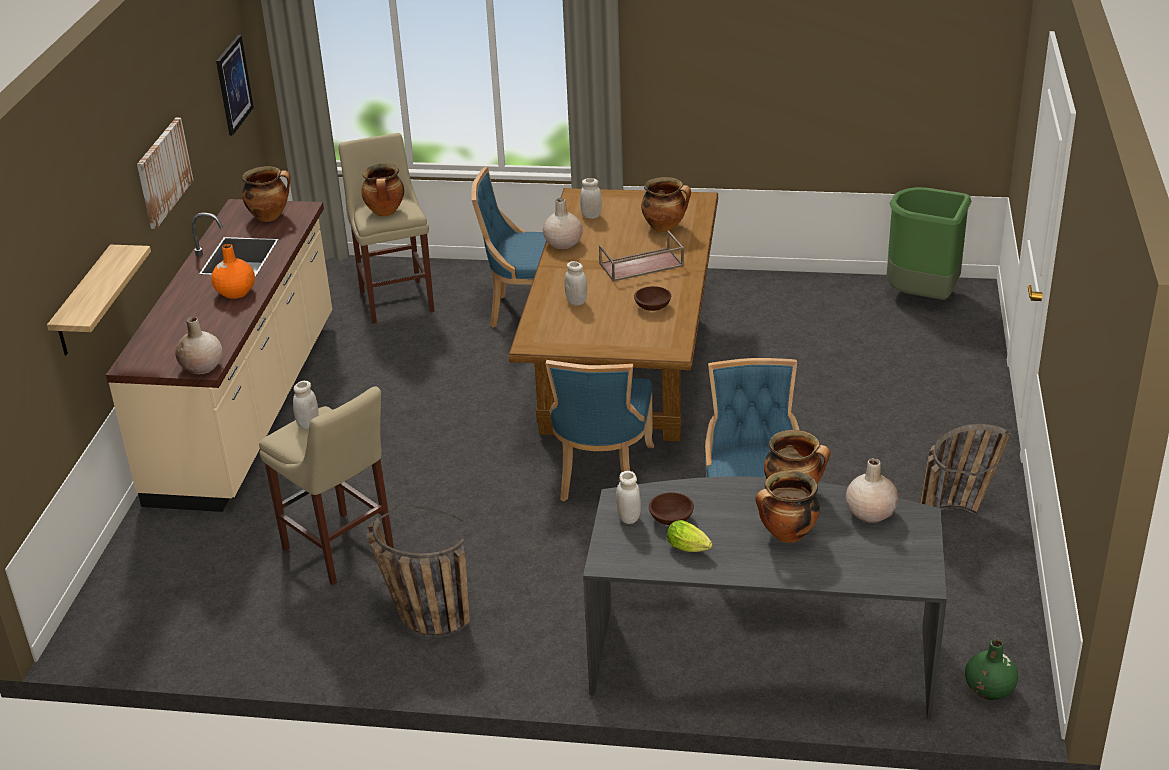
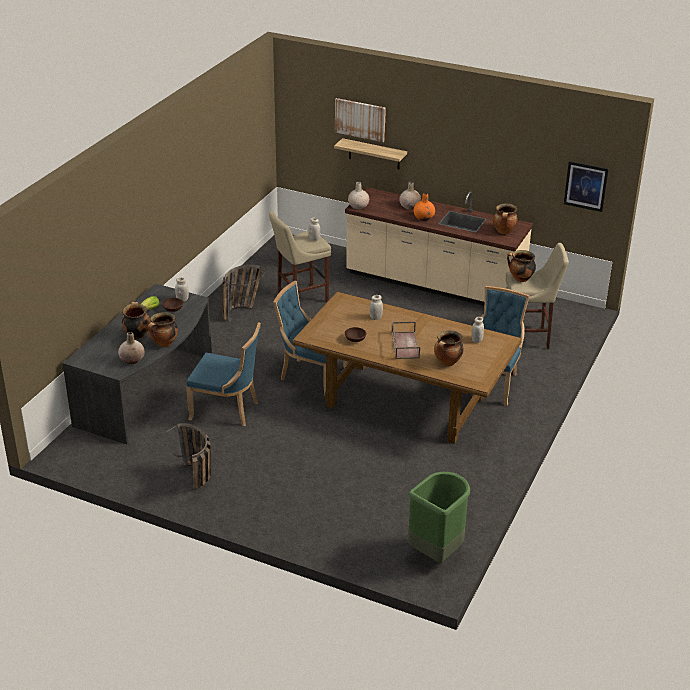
camera: 105 degrees right, 0 degrees up
(163, 172) = (475, 163): picture -> picture (360, 119)
(563, 244) = (445, 325): beige vase -> beige vase (409, 206)
(989, 689) = (74, 449): green vase -> none

